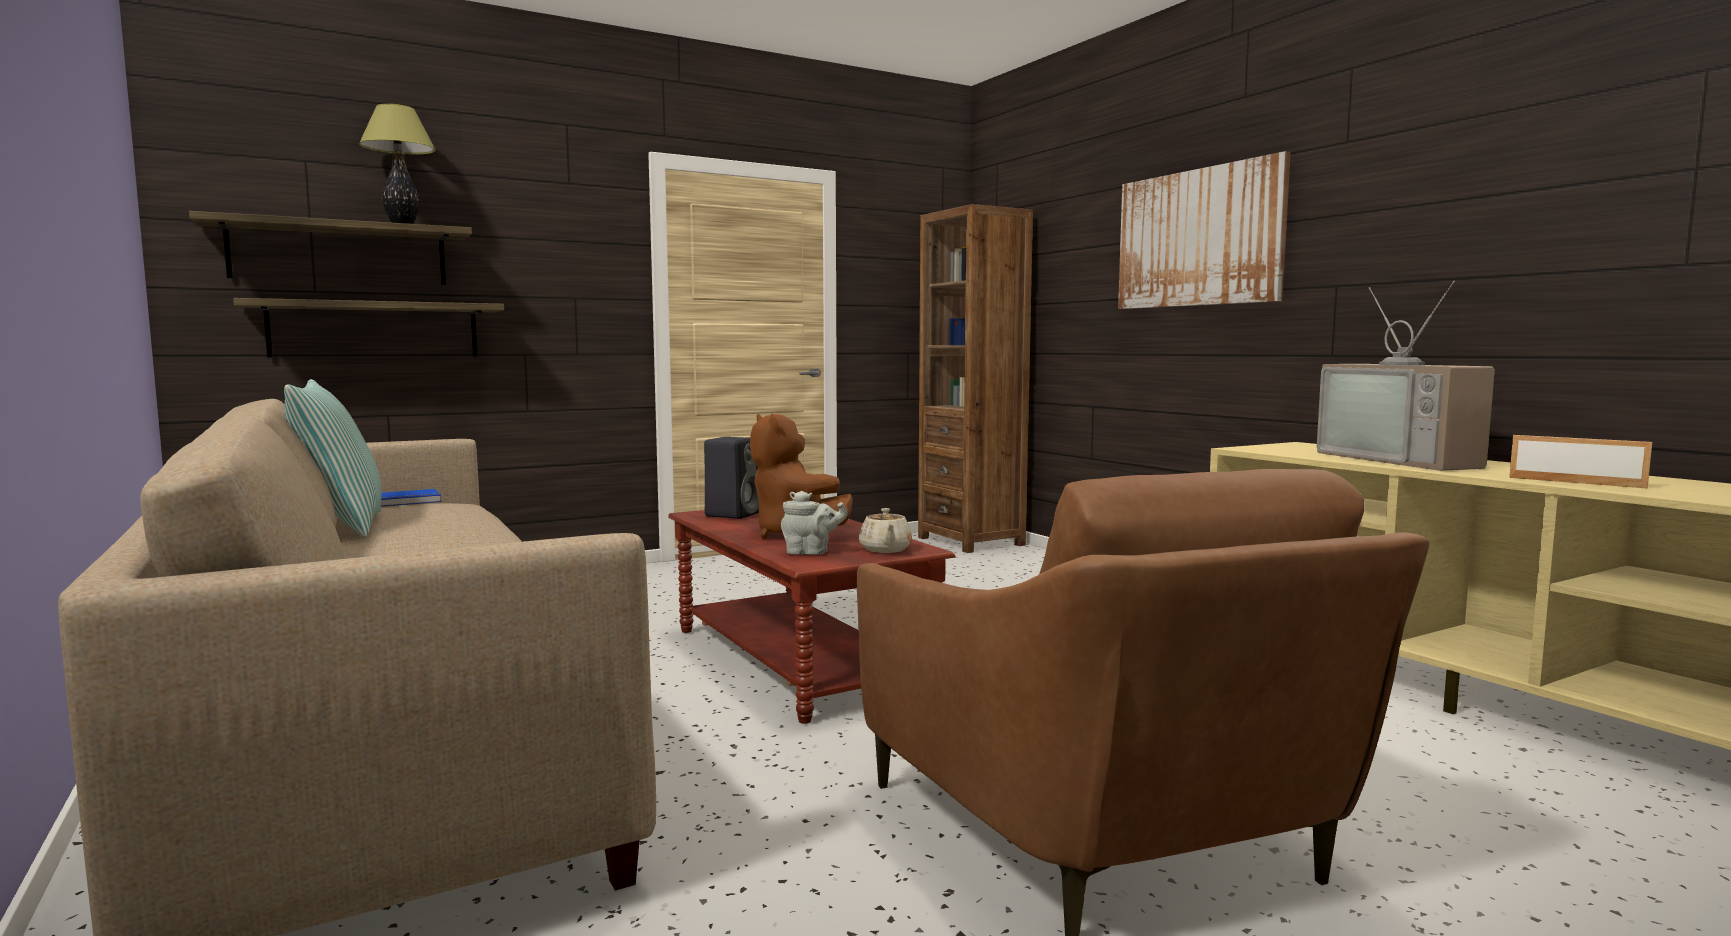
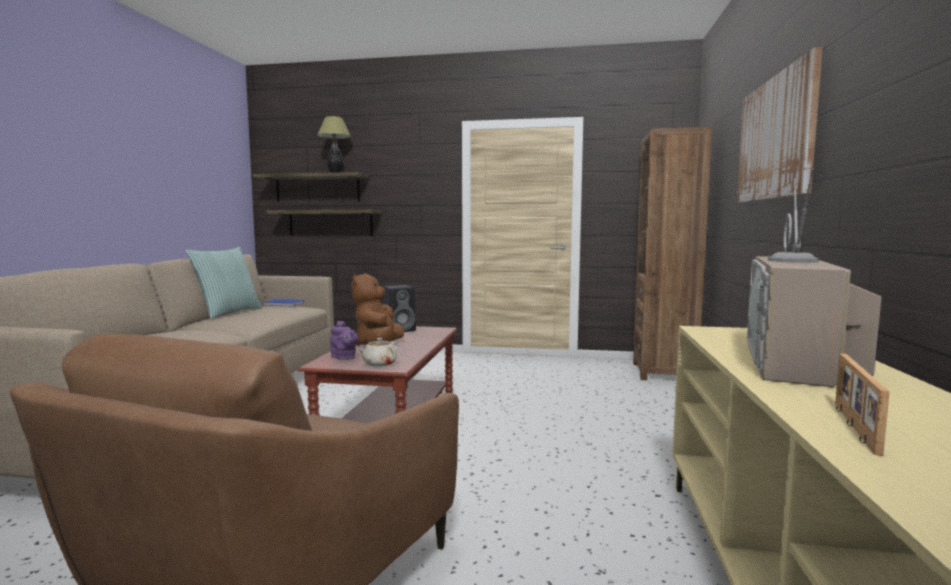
camera: 40 degrees right, 0 degrees up
(811, 552) = (344, 358): grey teapot -> purple teapot
(1576, 482) = (853, 426): picture frame -> picture frame turned 150 degrees counterclockwise

